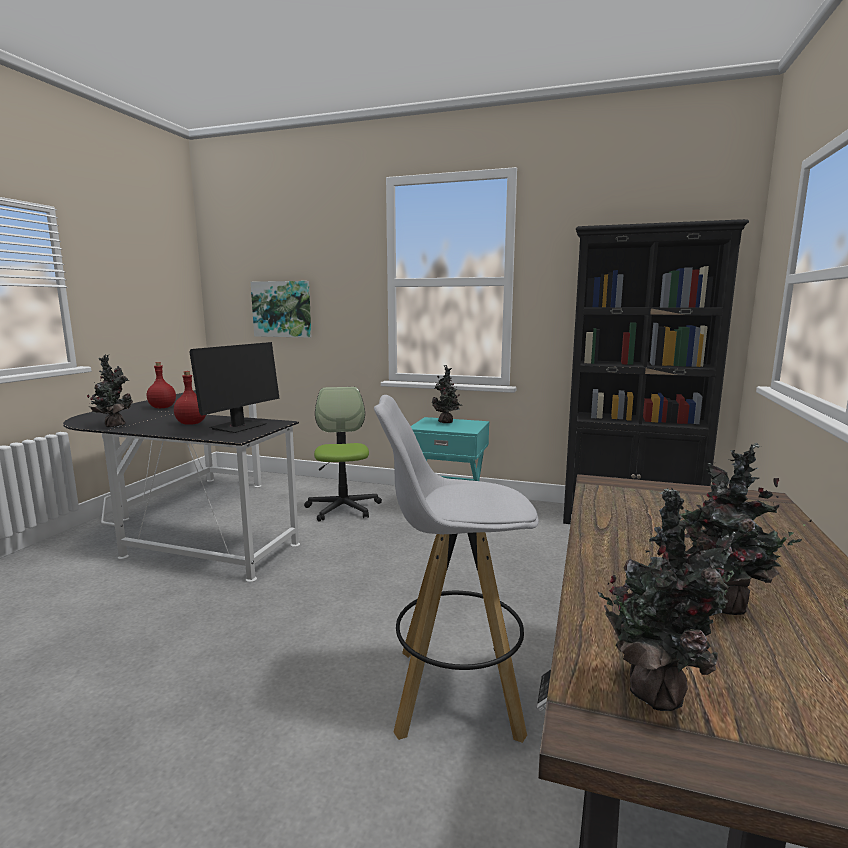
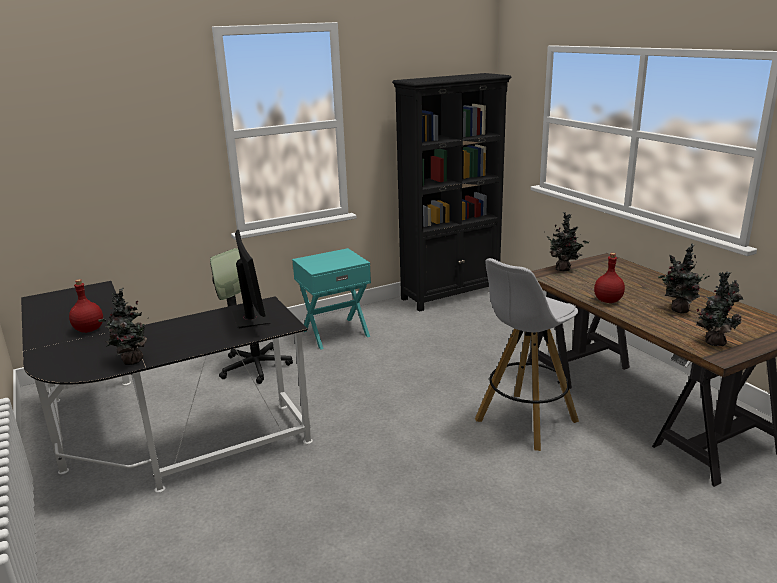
camera: 45 degrees left, 10 degrees up
(192, 423) = (197, 331): red bottle -> red bottle (607, 300)
(282, 309) = (96, 178): picture -> none
(447, 422) = (324, 259): potted plant -> potted plant (564, 269)

